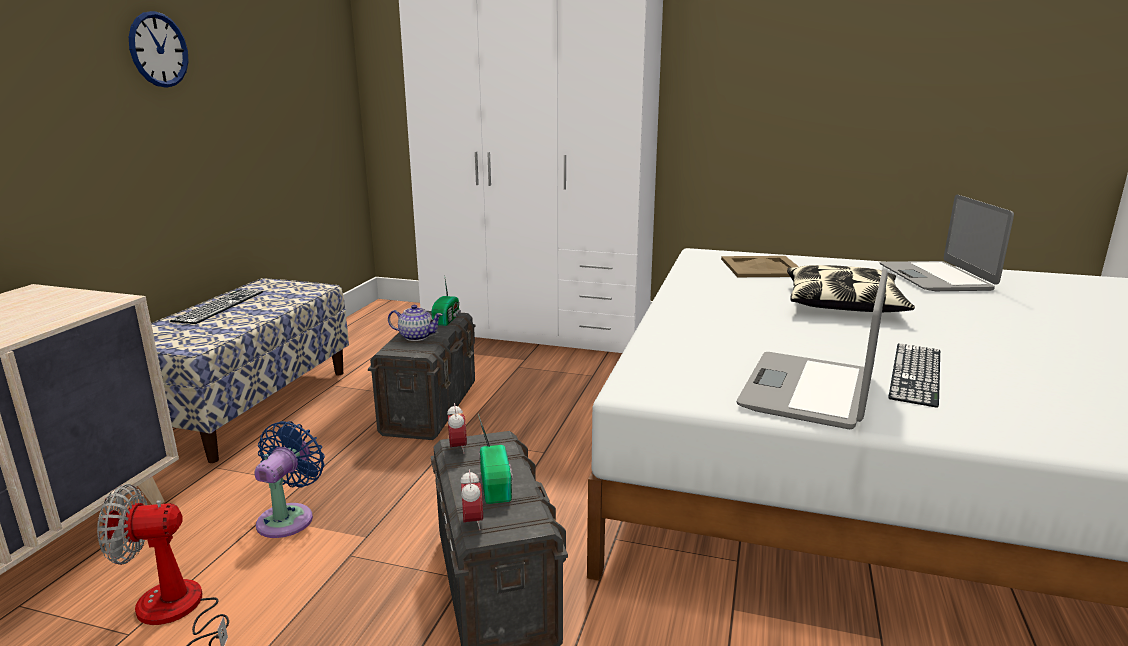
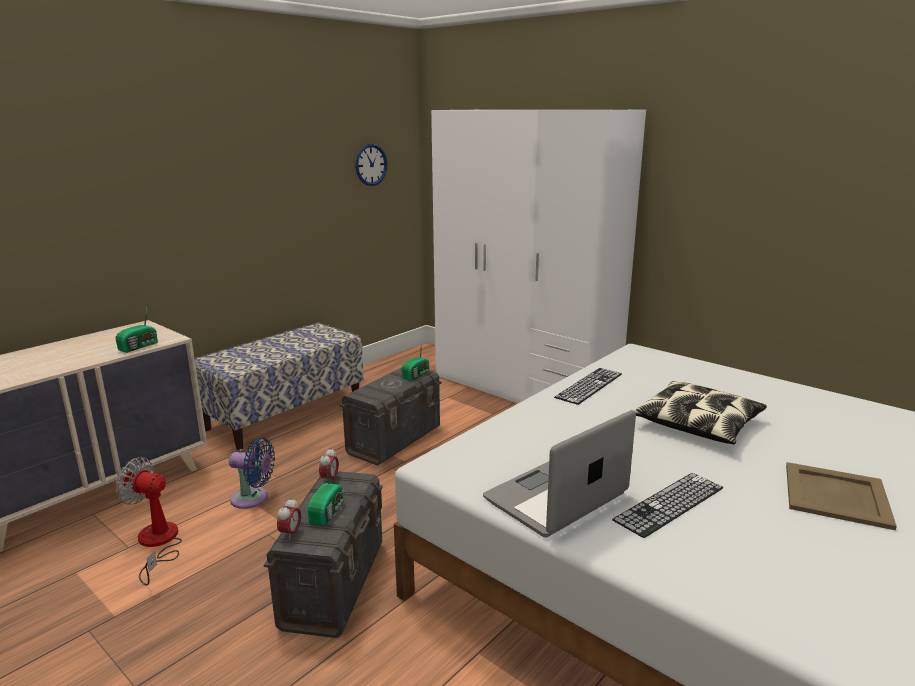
camera: 25 degrees right, 0 degrees up
(64, 315) = (140, 346): none -> radio
(158, 49) = (251, 168): wall clock -> wall clock (371, 164)
(219, 306) = (273, 342): keyboard -> keyboard (589, 385)
(289, 517) = (253, 498): blue fan -> blue fan turned 60 degrees clockwise
(416, 336) = (383, 386): teapot -> none
(761, 267) = (672, 374): beige tray -> beige tray (835, 494)
(936, 278) = (835, 413): laptop -> none

